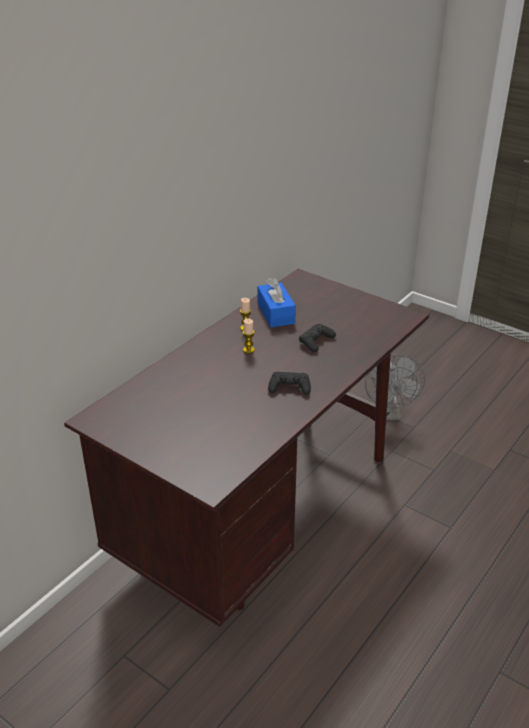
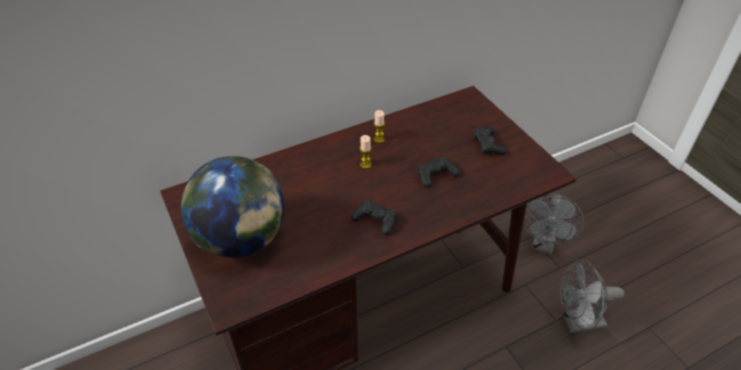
camera: 25 degrees right, 10 degrees up
(180, 436) = (241, 240): none -> globe
(276, 313) = (418, 131): blue tissue box -> none
(343, 308) = (488, 145): none -> black game controller
(453, 465) = (577, 323): none -> grey fan

